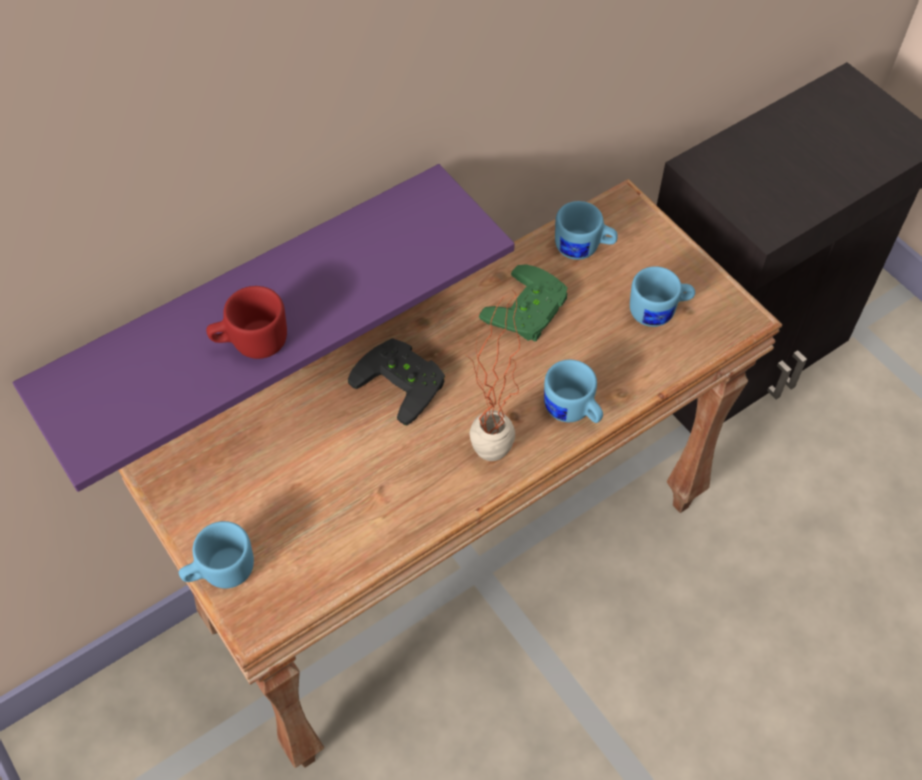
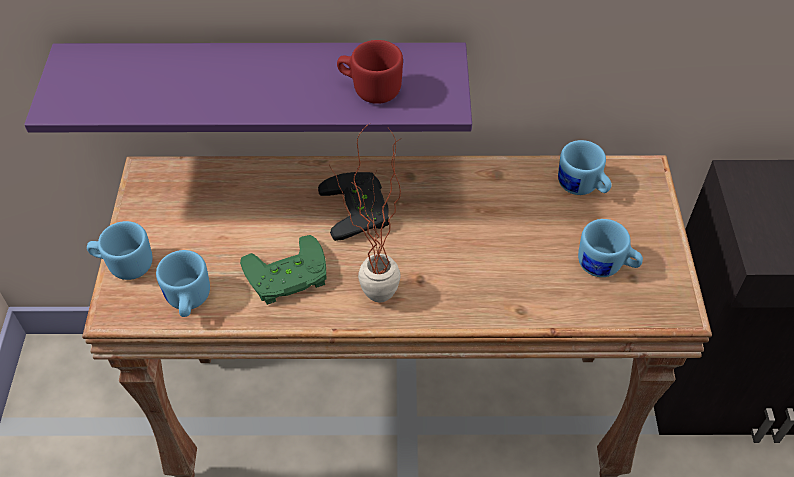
camera: 35 degrees right, 5 degrees down
(251, 342) = (218, 94): red mug -> red mug (370, 89)
(530, 311) = (499, 210): green game controller -> green game controller (287, 278)
(572, 412) = (468, 302): blue mug -> blue mug (187, 301)

